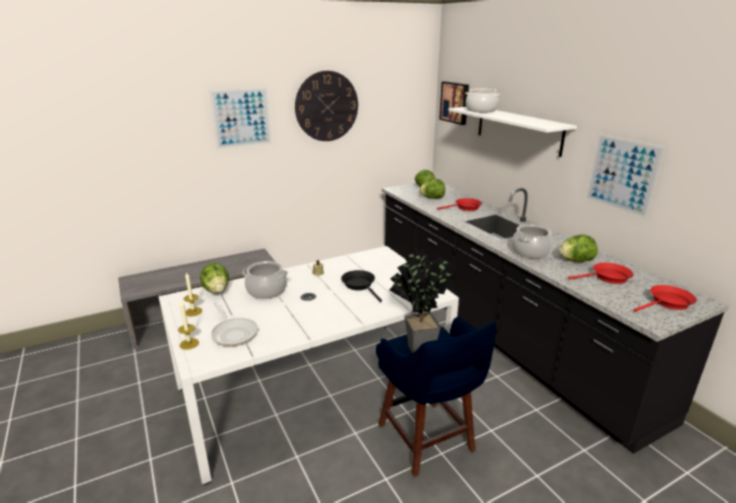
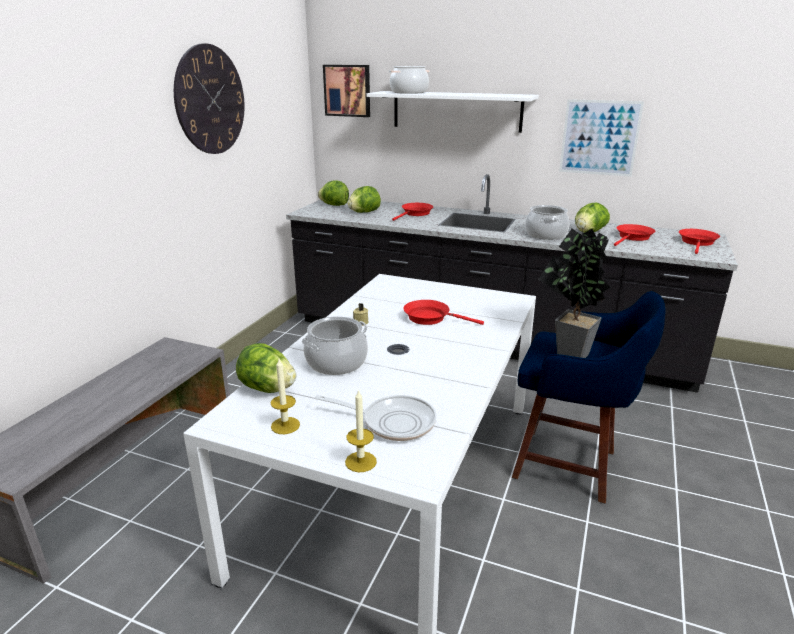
camera: 40 degrees left, 0 degrees up
(241, 118) = (107, 120): picture -> none
(360, 285) = (430, 318): black frying pan -> red frying pan

